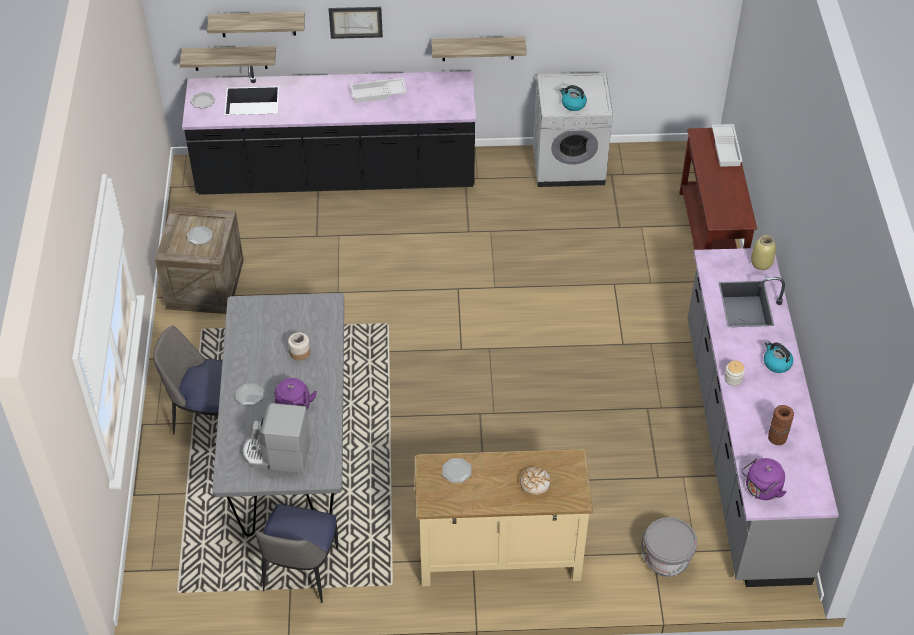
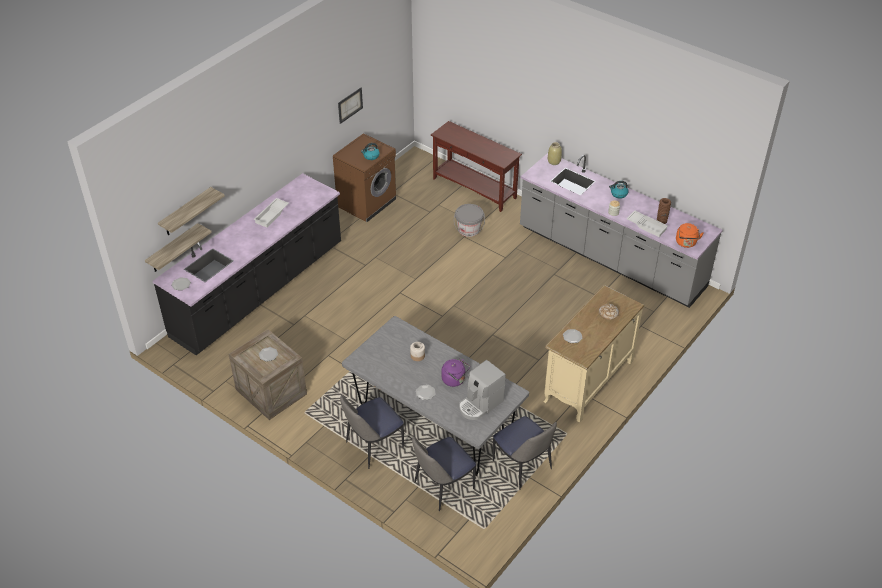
camera: 50 degrees left, 5 degrees down
(204, 516) = (442, 487): none -> chair
(355, 22) = (238, 177): picture -> picture (350, 105)
(478, 48) = (301, 156): shelf -> none
(569, 167) = (367, 203): white washing machine -> brown washing machine
(666, 560) = (649, 324): grey bucket -> grey bucket (469, 229)
(726, 148) = (460, 131): white tray -> white tray (647, 225)
(761, 489) = (686, 243): purple kettle -> orange kettle

